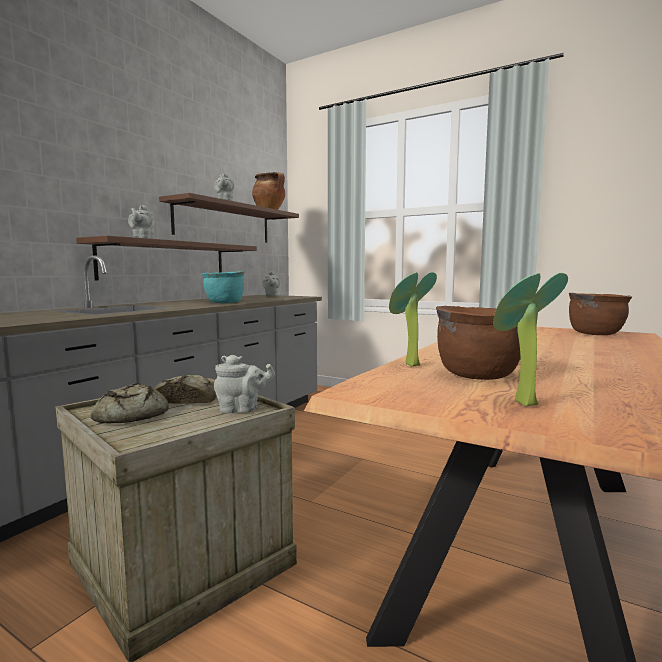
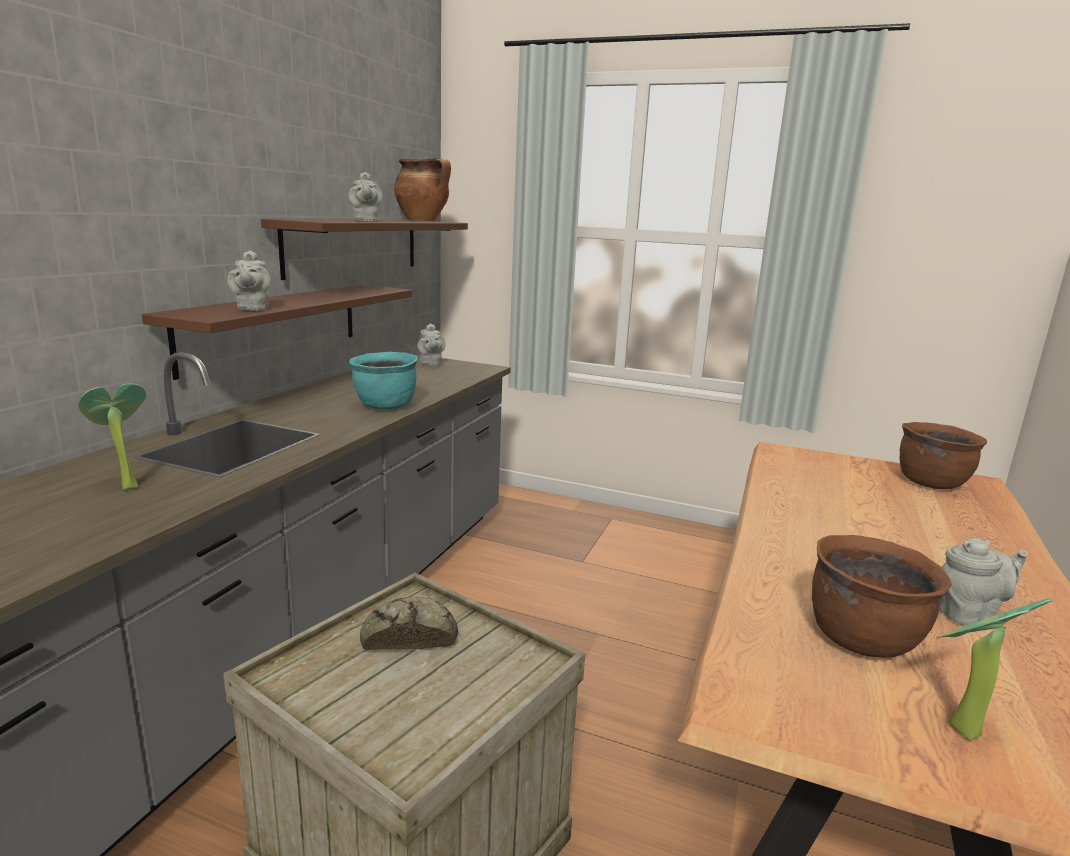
camera: 10 degrees left, 10 degrees up
(129, 416) = (350, 687): bread -> none
(242, 409) = (508, 658): grey teapot -> grey teapot (969, 613)
(408, 365) = (756, 608): potted plant -> potted plant (125, 487)

